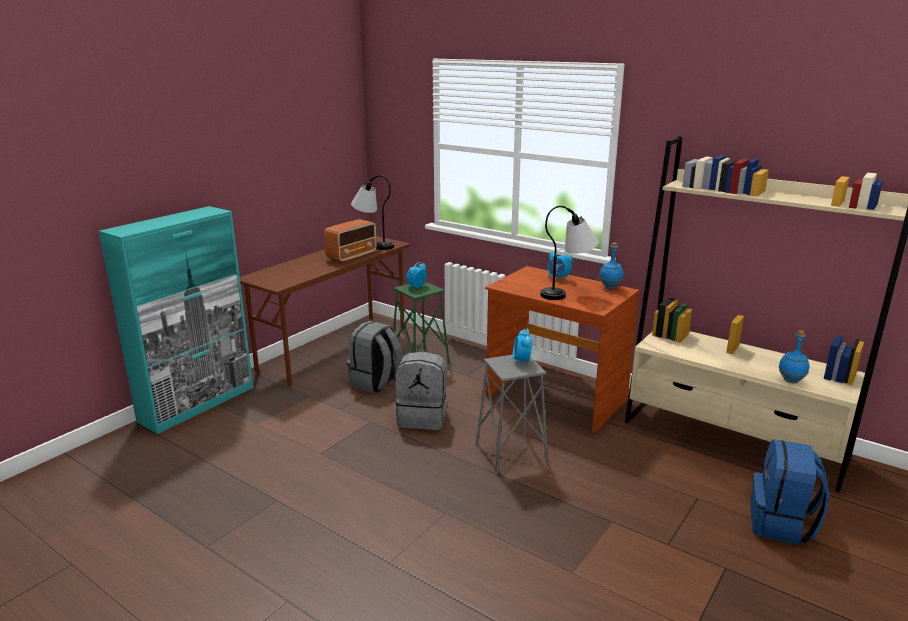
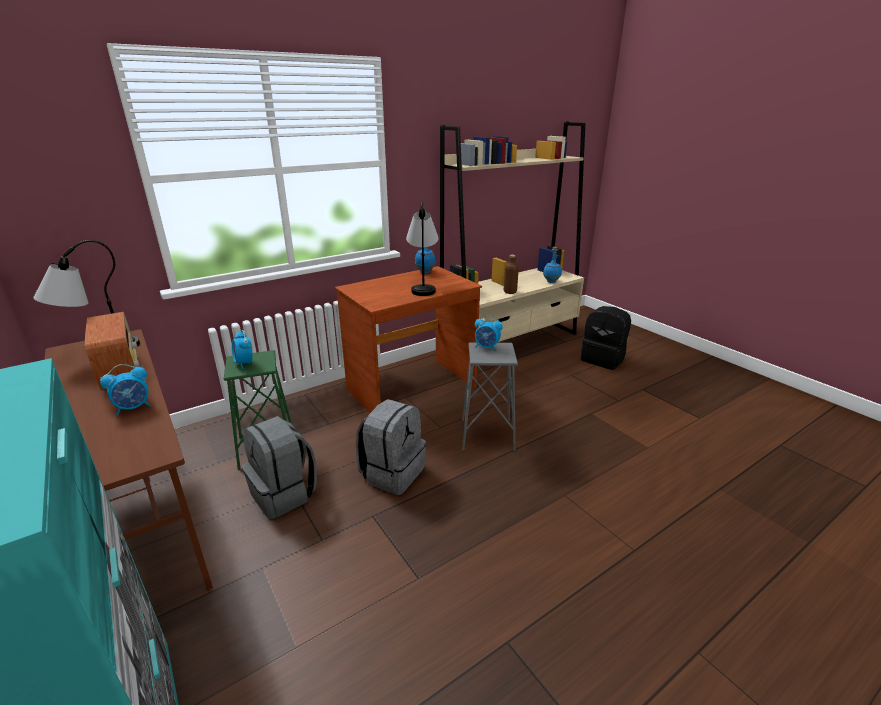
camera: 70 degrees left, 5 degrees up
(558, 278) = (385, 282): alarm clock -> alarm clock (134, 408)
(709, 359) = (510, 292): none -> brown bottle
(781, 524) = (603, 359): blue backpack -> black backpack

